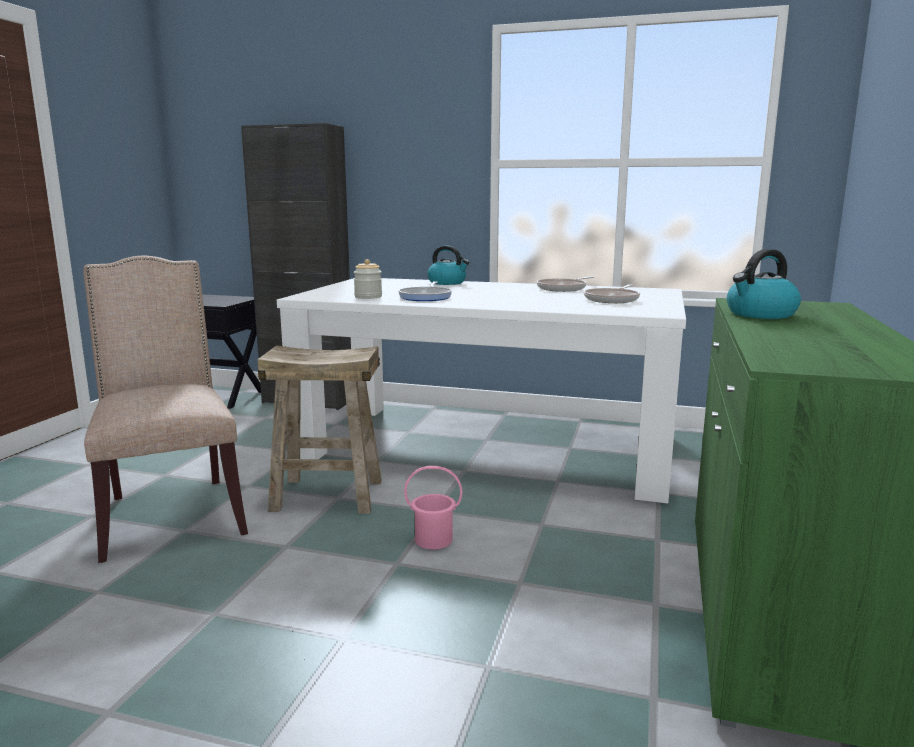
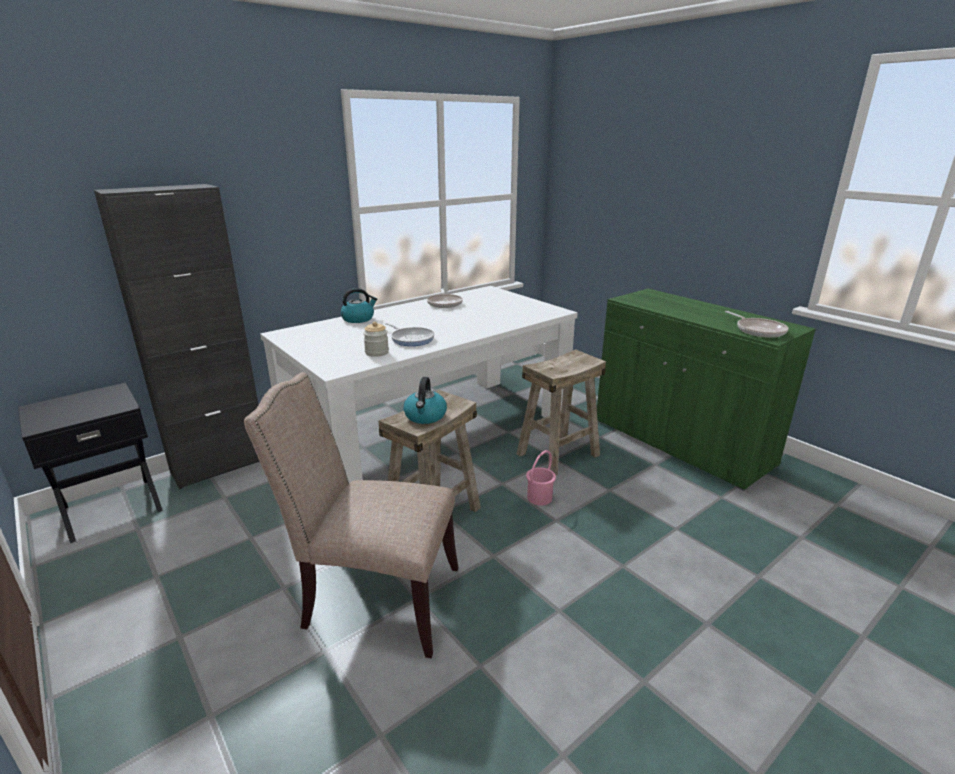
camera: 55 degrees left, 10 degrees up
(554, 524) = (558, 455): none -> beige stool
(613, 299) = (502, 306): frying pan -> frying pan (758, 330)
(760, 314) = (664, 308): kettle -> kettle (425, 416)

